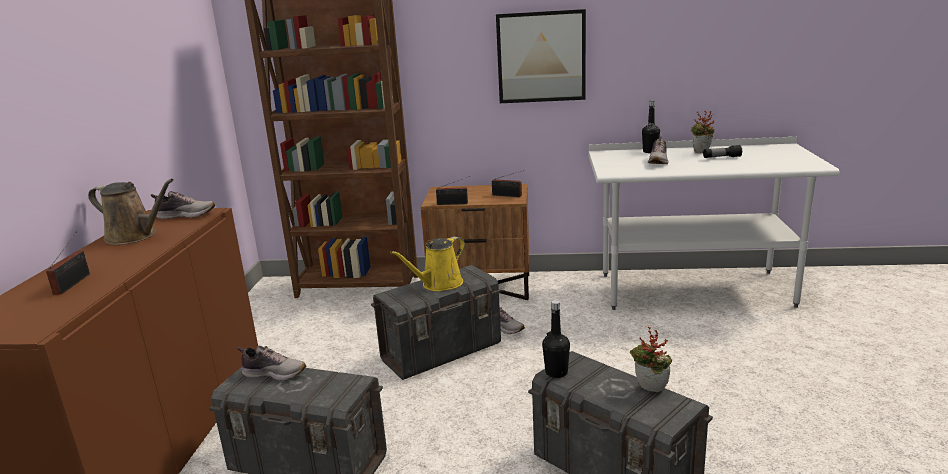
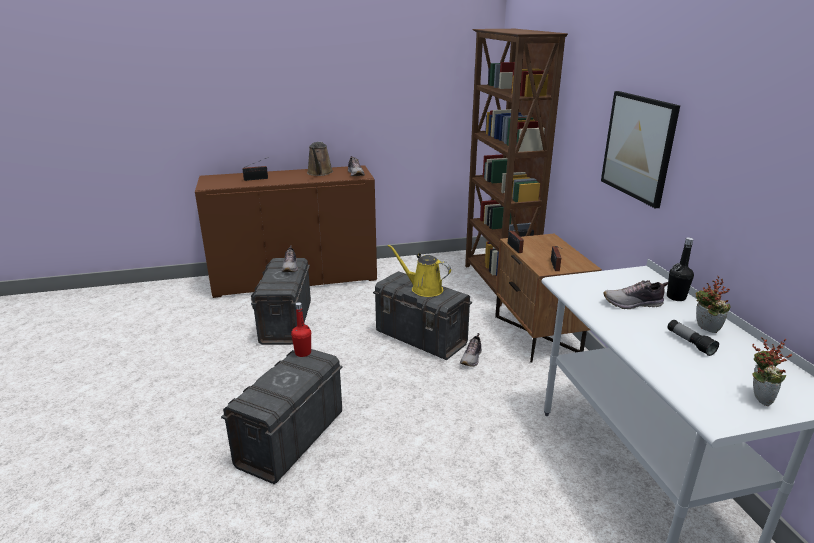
camera: 70 degrees right, 5 degrees up
(556, 372) = (303, 353): black bottle -> red bottle
(649, 390) = (283, 393): potted plant -> potted plant (757, 398)

